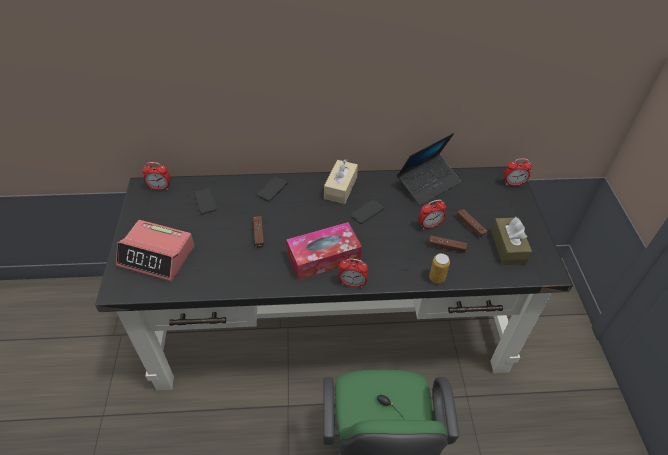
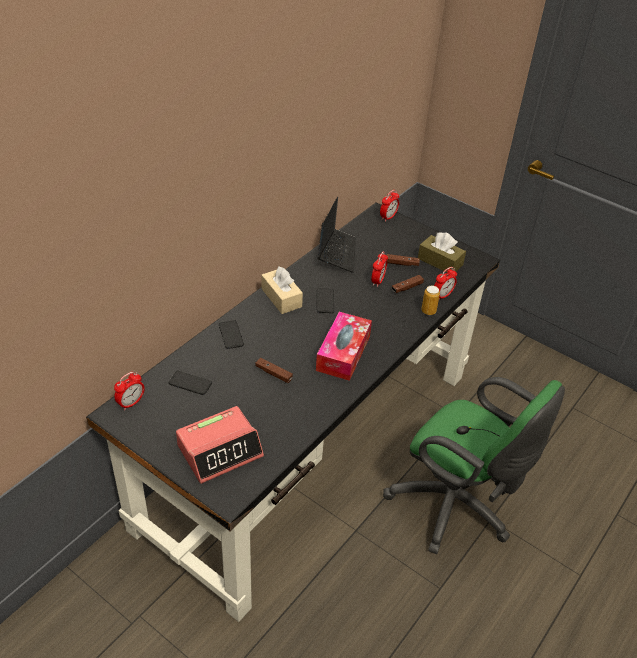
camera: 50 degrees left, 5 degrees down
(352, 283) = (386, 354): alarm clock -> alarm clock (442, 295)

